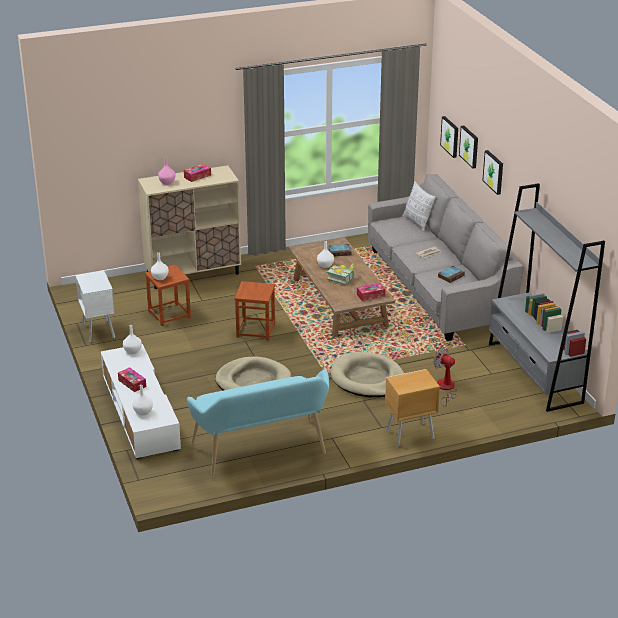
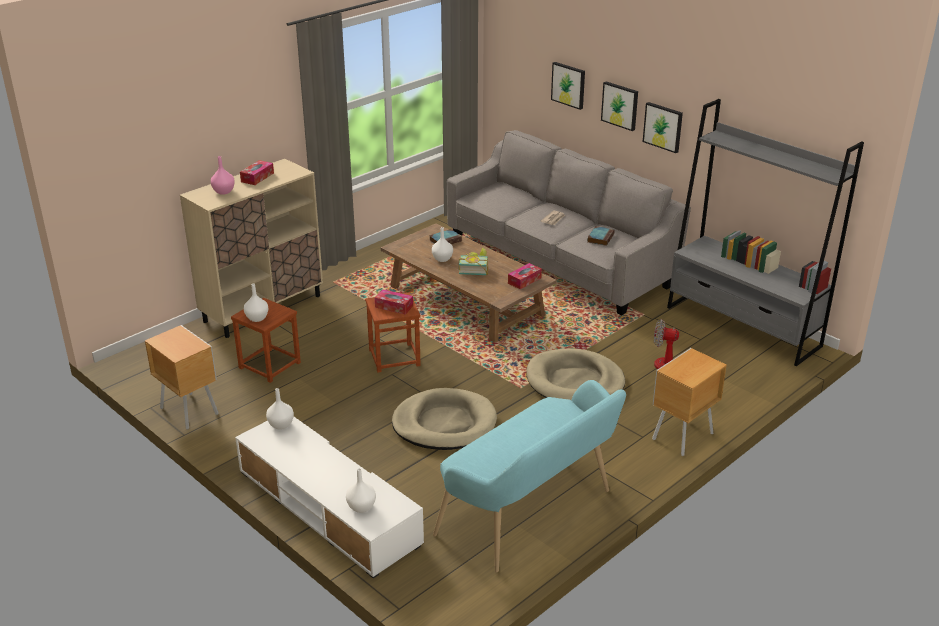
camera: 25 degrees left, 0 degrees up
(99, 331) = (189, 410): white nightstand -> brown nightstand
(132, 383) = (314, 470): tissue box -> tissue box (394, 306)
(417, 222) = (510, 190): pillow -> none
(450, 136) = (529, 81): picture -> picture (663, 127)

